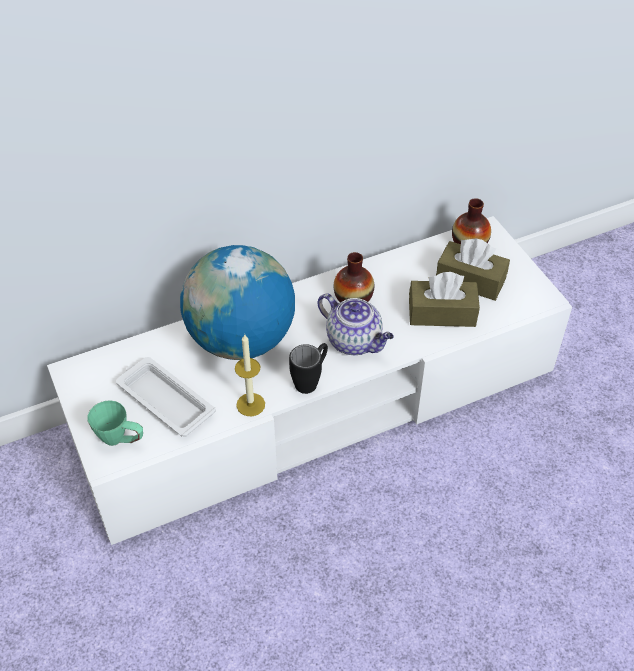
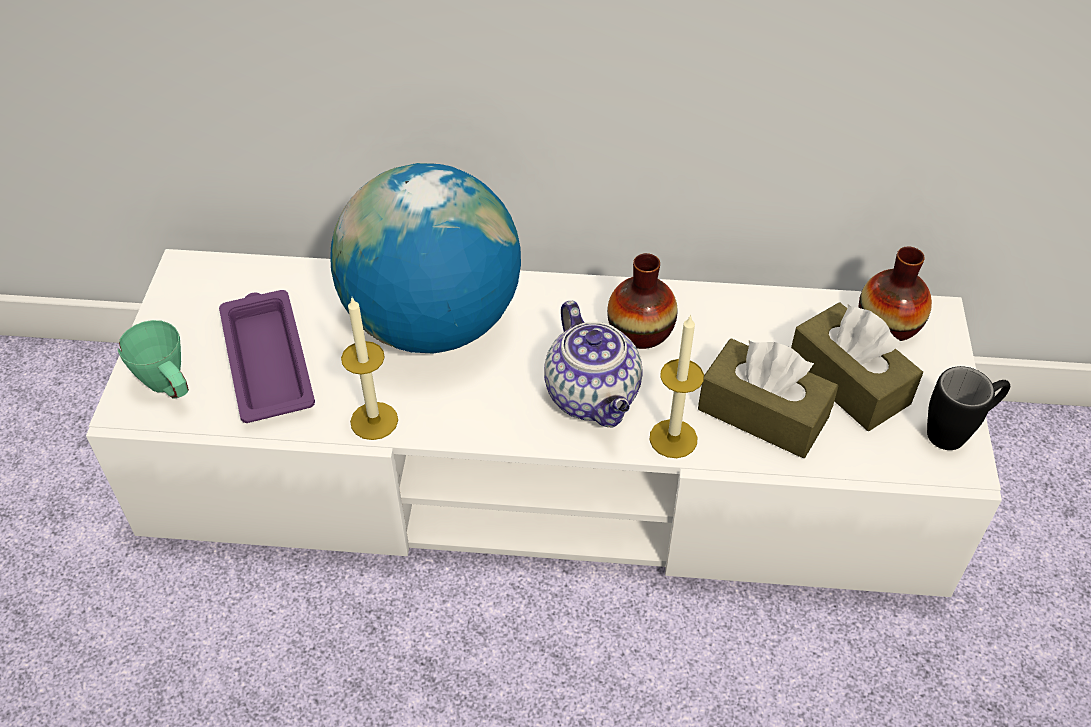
camera: 30 degrees right, 0 degrees up
(164, 400) = (267, 360): white tray -> purple tray
(311, 380) = (485, 425): black mug -> black mug (957, 432)
(408, 344) = (673, 438): none -> candle

